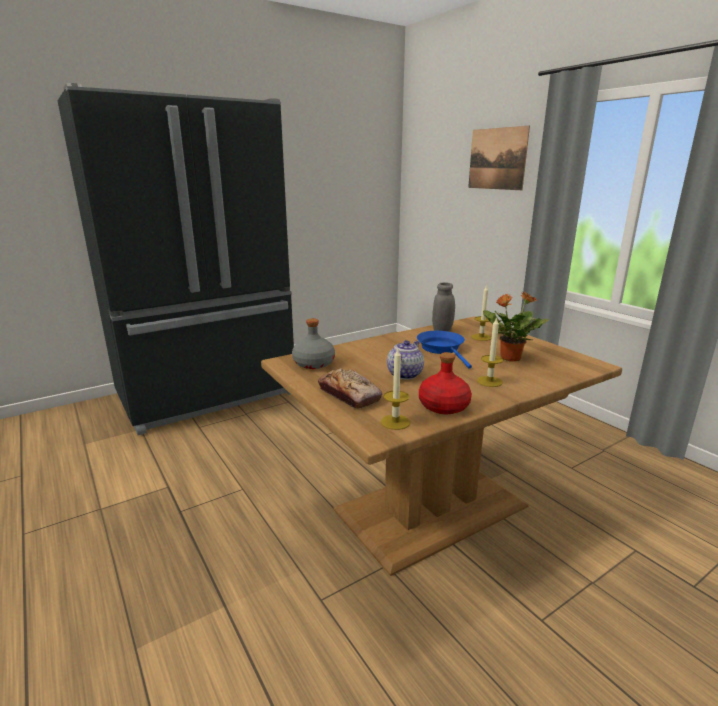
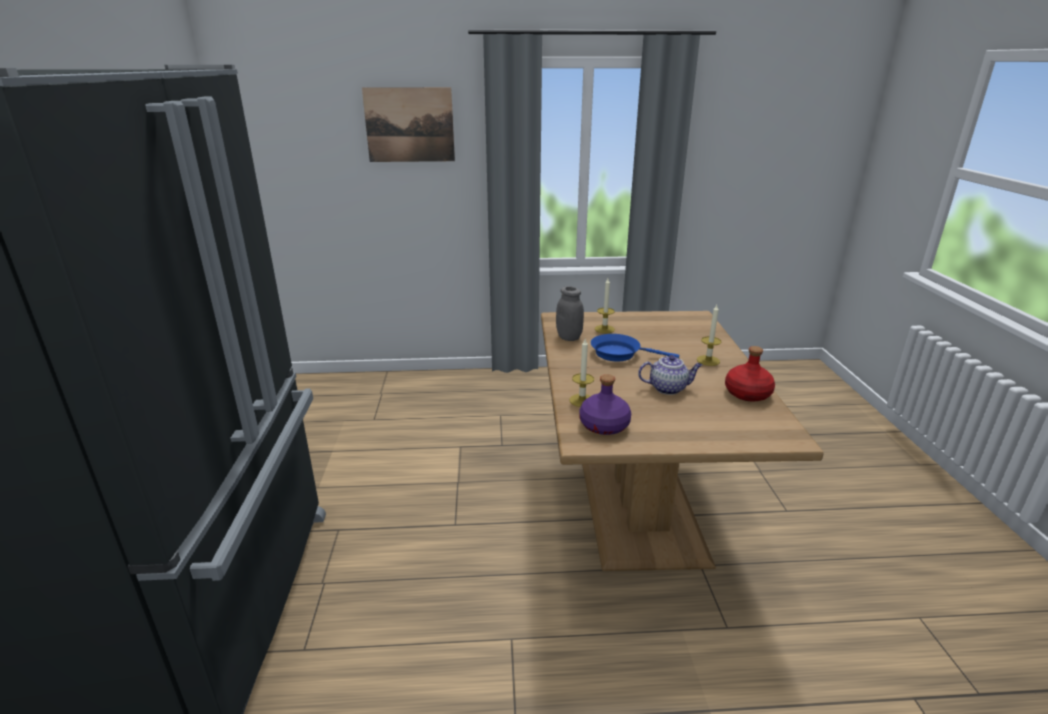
camera: 60 degrees left, 5 degrees up
(313, 363) = (604, 425): grey bottle -> purple bottle
(349, 395) = (702, 428): bread -> none
(395, 422) = (769, 423): candle -> candle (582, 400)
(404, 374) = (668, 388): teapot -> teapot turned 120 degrees clockwise
(509, 358) = (663, 336): potted plant -> none

